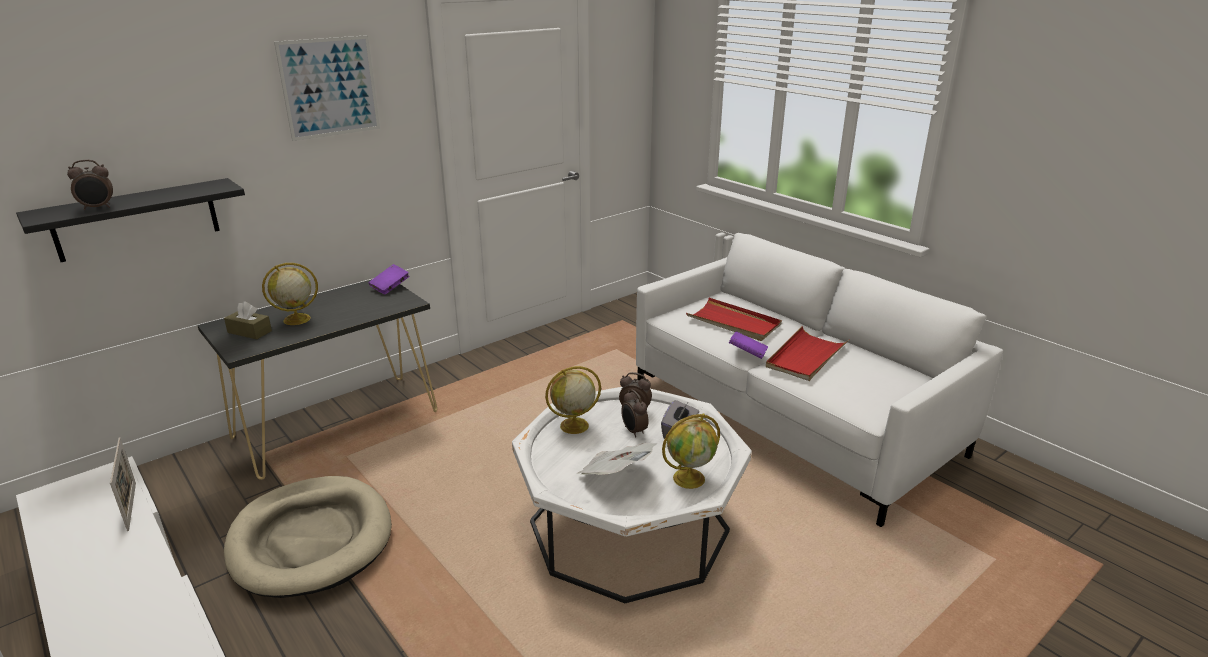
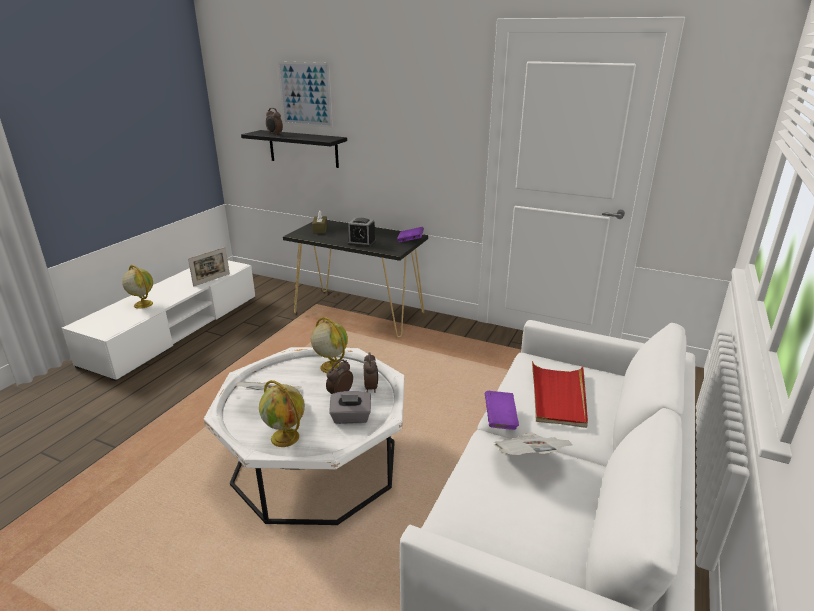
camera: 65 degrees right, 0 degrees up
(296, 320) = (343, 233): globe -> globe (143, 304)
(311, 540) = (251, 346): beige dog bed -> none
(330, 87) = (413, 90): picture -> picture (305, 94)
(350, 315) = (361, 243): none -> alarm clock
(805, 357) = (529, 459): red tray -> newspaper

